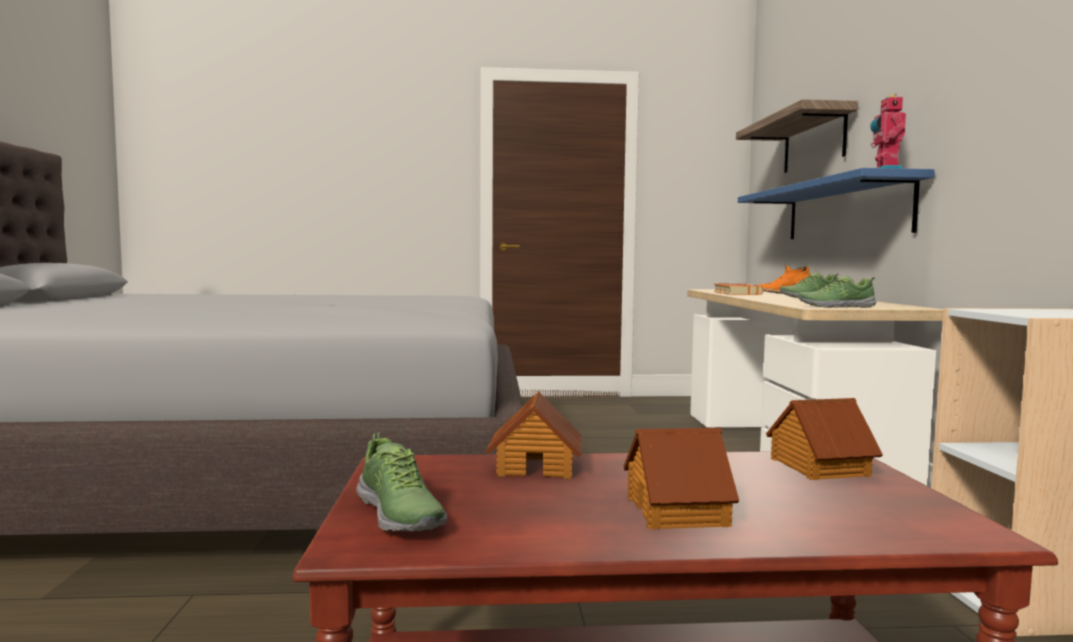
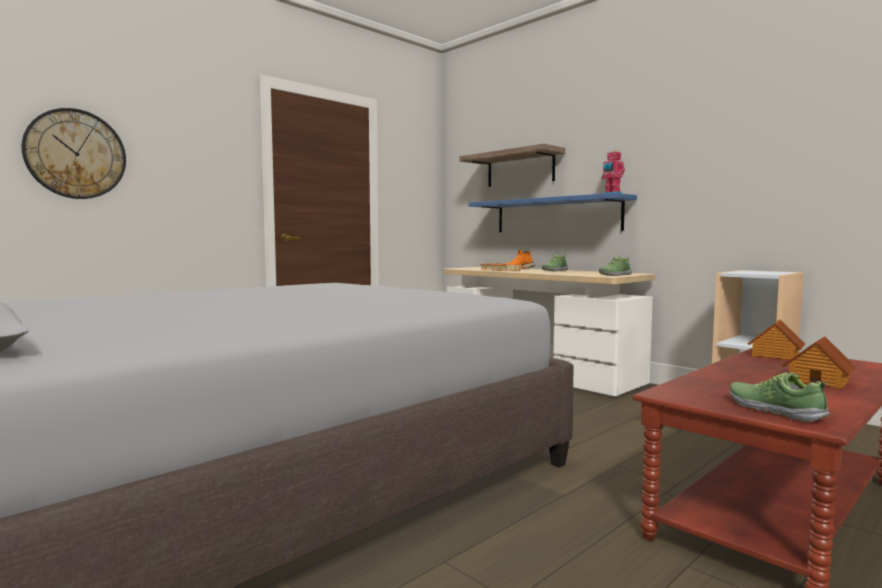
camera: 40 degrees left, 0 degrees up
(301, 170) = (75, 154): none -> wall clock
(399, 515) = (774, 410): shoe -> shoe turned 135 degrees counterclockwise
(536, 466) = (713, 379): toy house -> none

